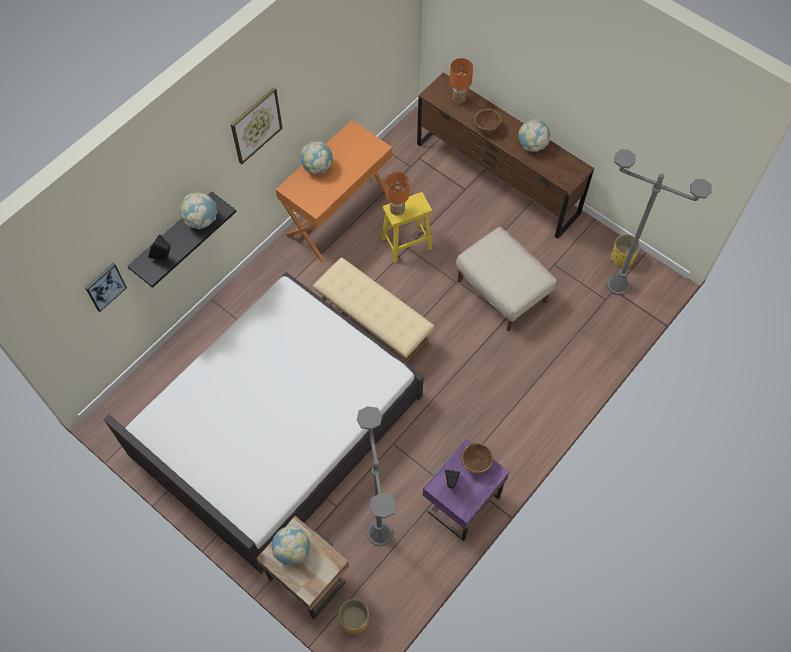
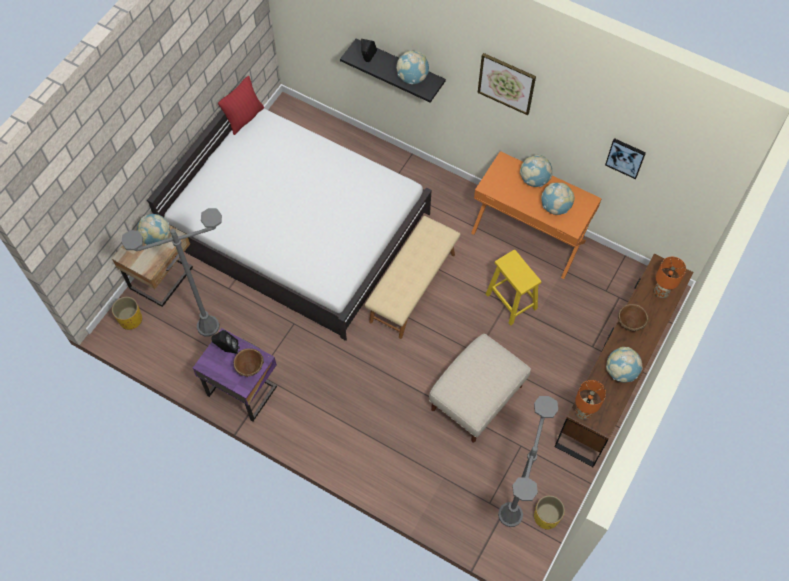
camera: 80 degrees right, 0 degrees up
(105, 286) = (334, 28): picture -> picture (625, 157)
(143, 440) = (244, 118): none -> red pillow
(353, 157) = (555, 207): none -> globe
(397, 210) = (512, 262): orange table lamp -> orange table lamp (583, 412)

